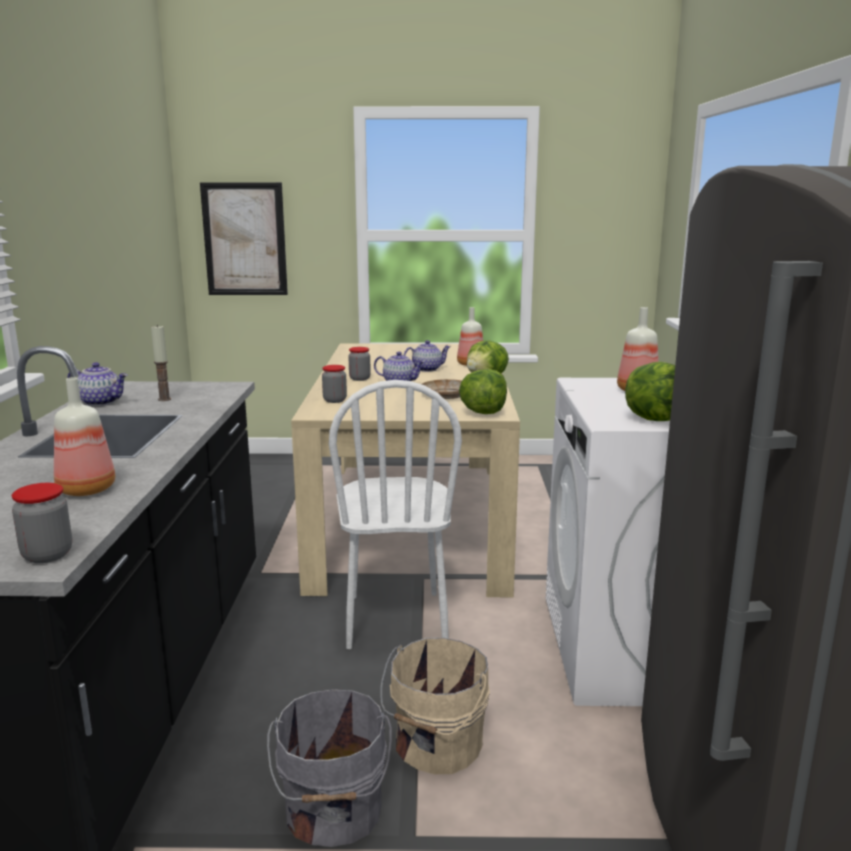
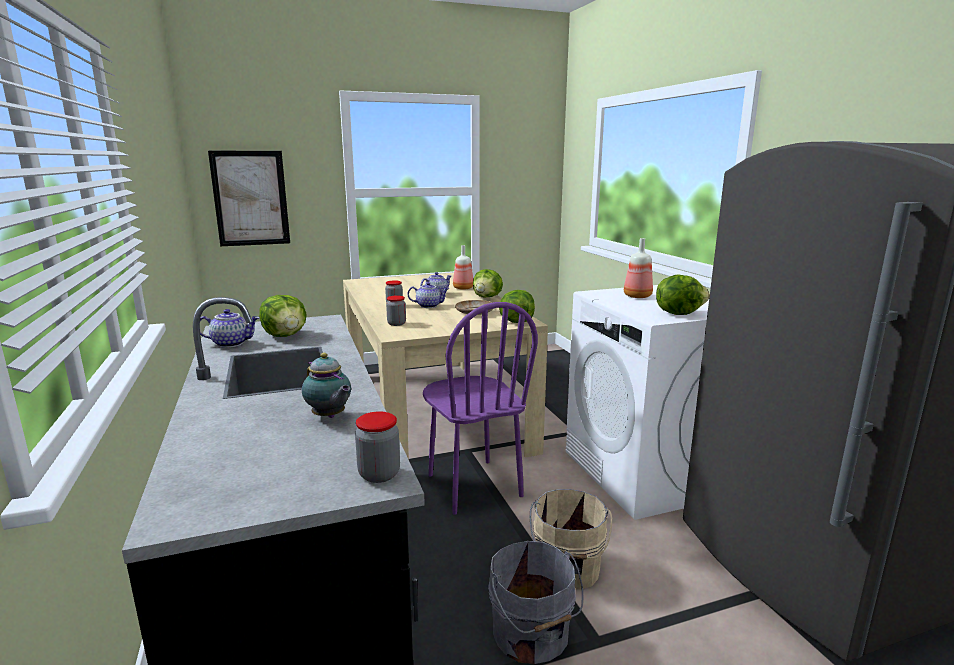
camera: 20 degrees left, 0 degrees up
(85, 489) = (329, 417): bottle -> teapot
(164, 399) = (286, 335): candle -> lettuce
(395, 619) = (473, 486): white chair -> purple chair

